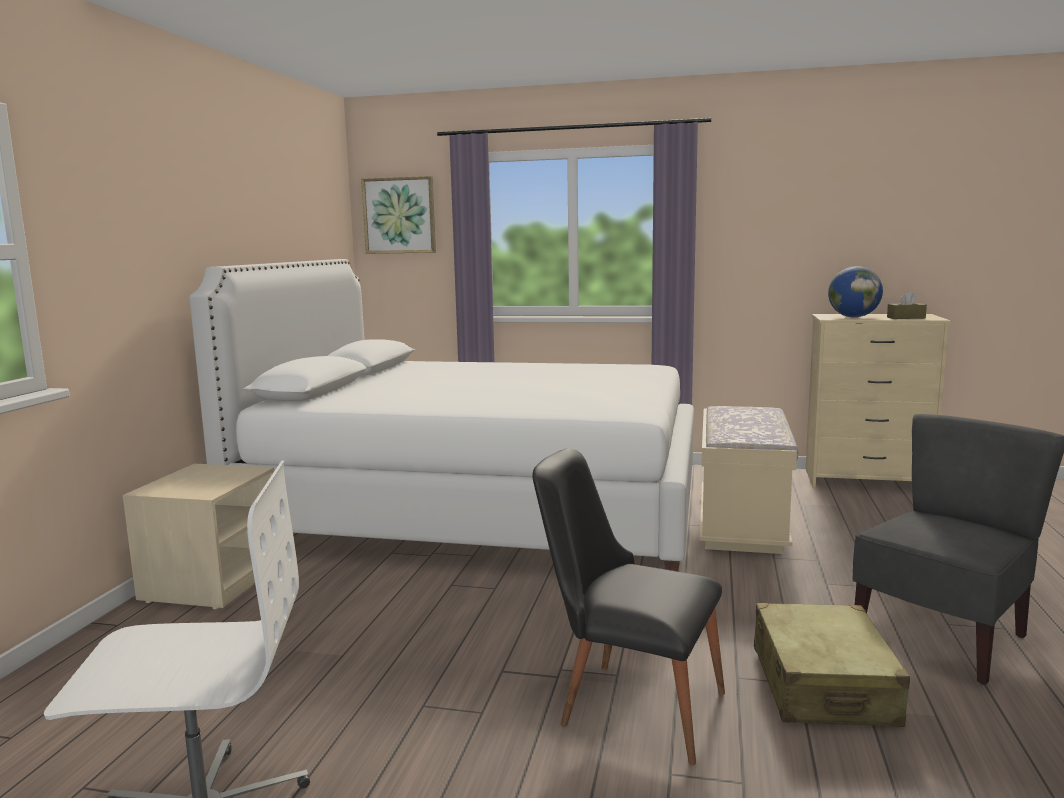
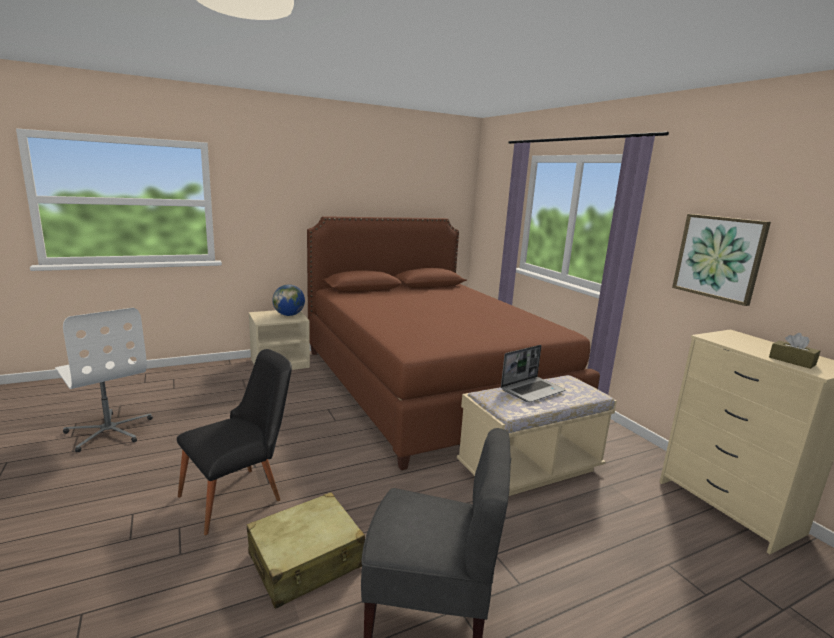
camera: 50 degrees right, 5 degrees up
(399, 215) = (493, 194): picture -> picture (719, 257)
(482, 509) = (429, 384): white bed -> brown bed
(628, 703) = (240, 495): black chair -> black chair turned 60 degrees clockwise
(738, 421) = (532, 390): none -> laptop
(853, 317) = (742, 343): globe -> globe (289, 315)

